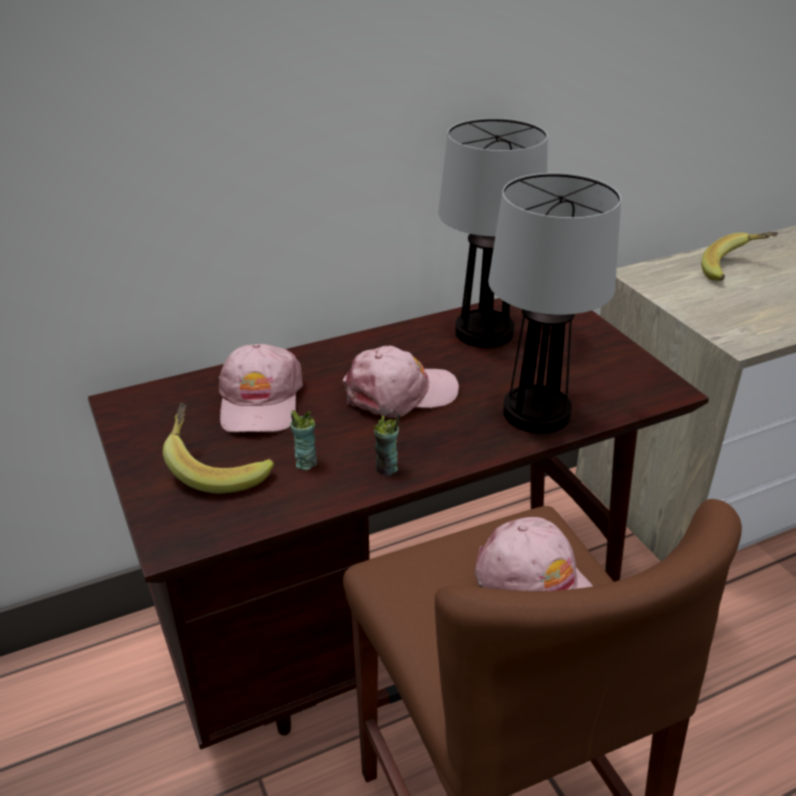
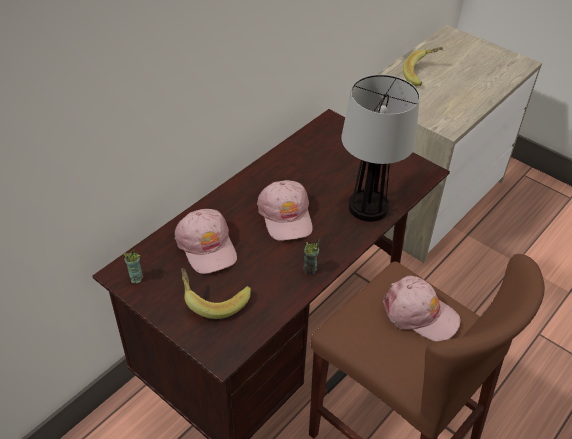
camera: 25 degrees left, 10 degrees up
(305, 463) = (262, 280): cup -> cup (136, 278)
(400, 393) = (286, 216): pink cap -> pink cap turned 120 degrees clockwise
(483, 331) = (307, 157): table lamp -> none

